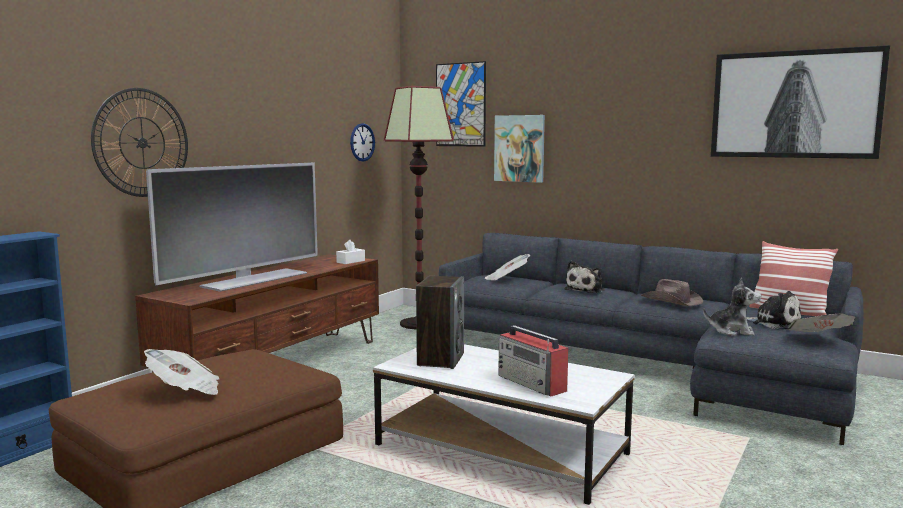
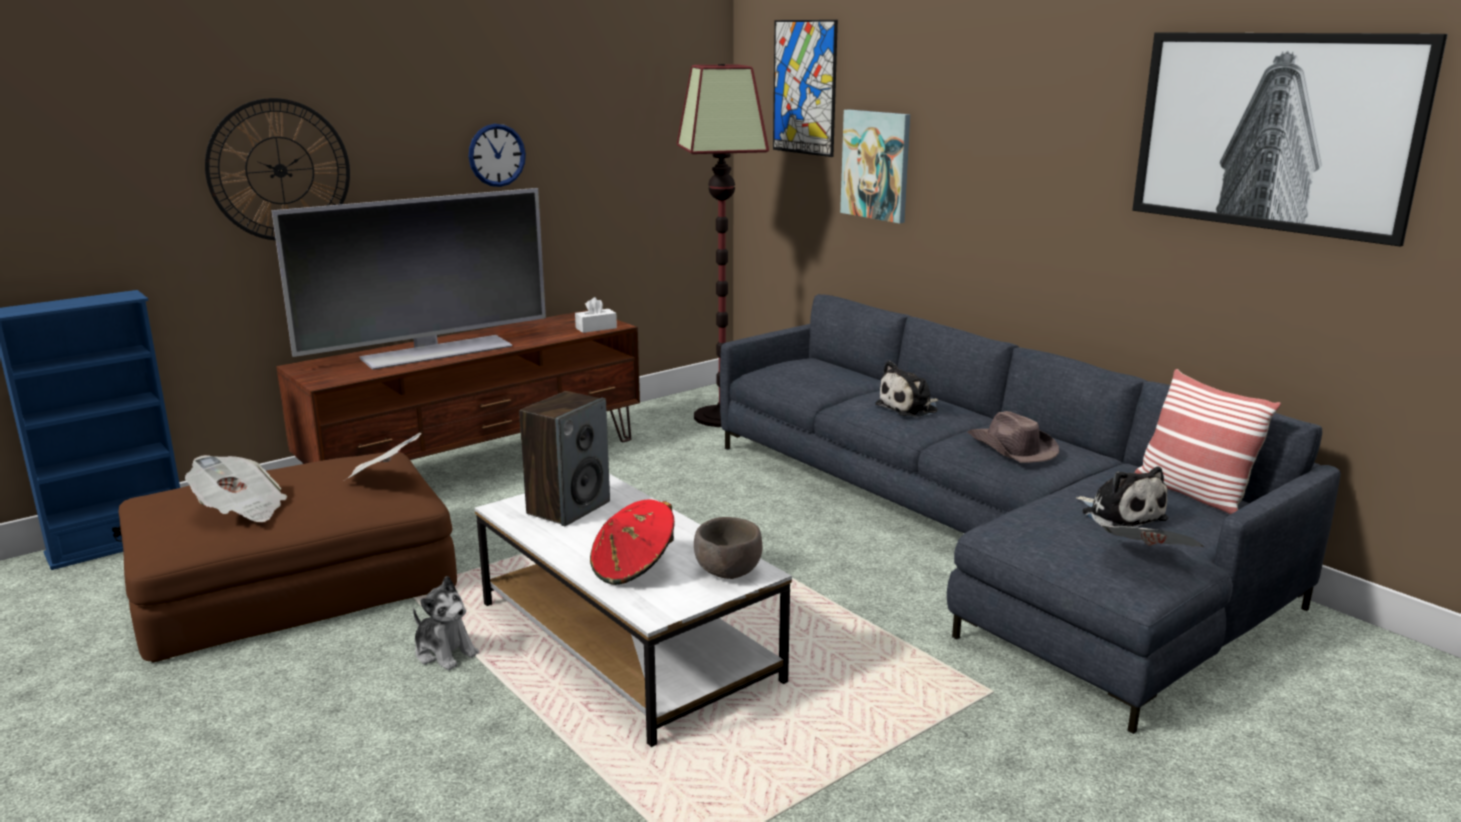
camera: 20 degrees right, 10 degrees up
(362, 142) = (655, 144): wall clock -> wall clock (497, 155)
(506, 279) = (818, 373): newspaper -> newspaper (385, 476)
(532, 383) = (633, 568): radio -> red hat
(594, 378) = (727, 572): none -> brown bowl
(732, 331) = (1033, 521): plush toy -> plush toy (445, 652)

